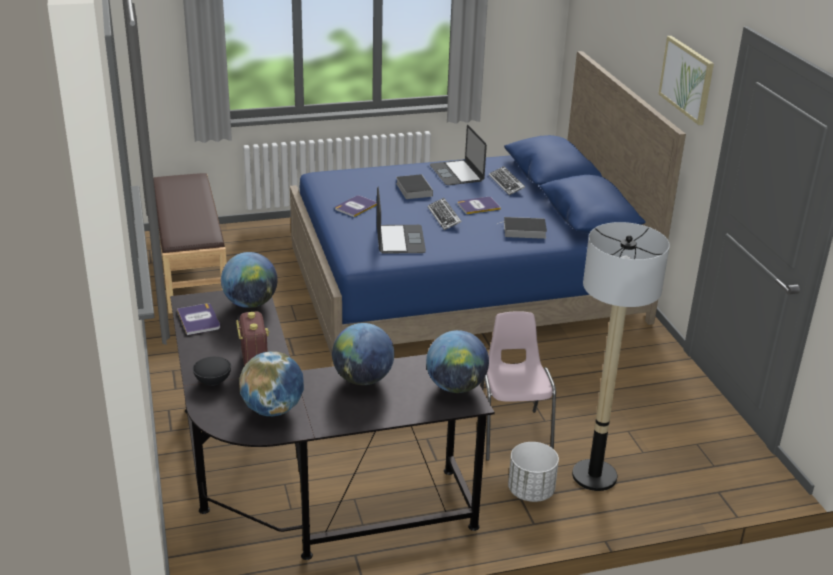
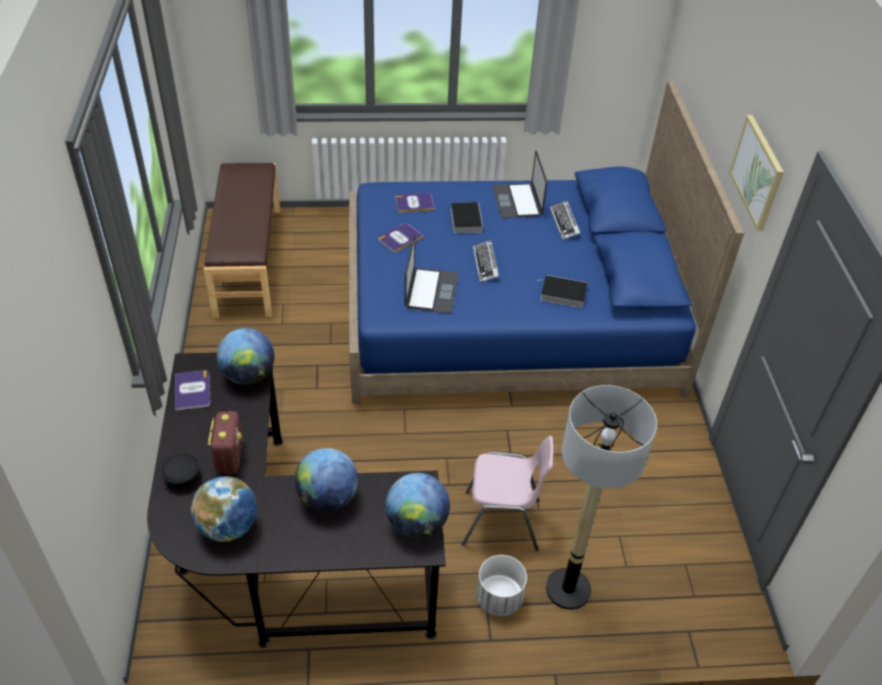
camera: 10 degrees right, 15 degrees up
(478, 206) = (525, 252): book -> book (414, 203)
(513, 434) = (502, 522): pink chair -> pink chair turned 90 degrees clockwise

